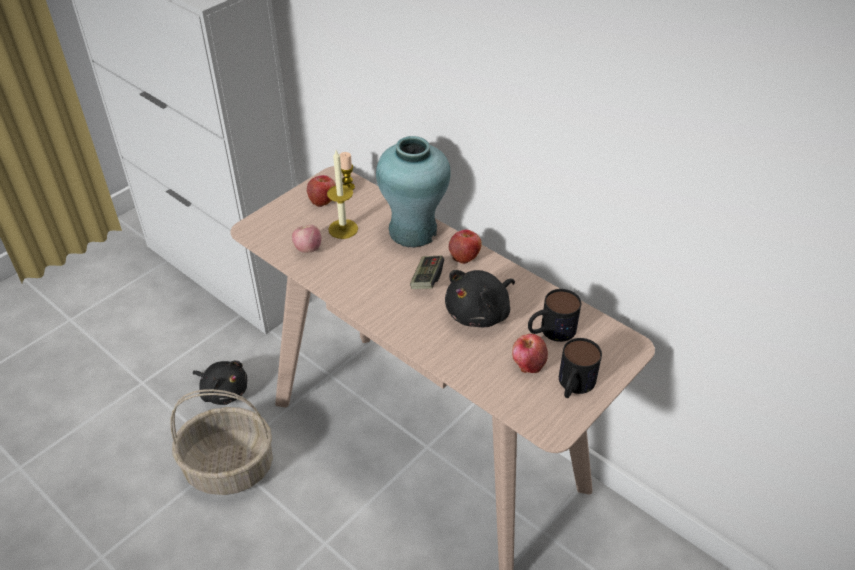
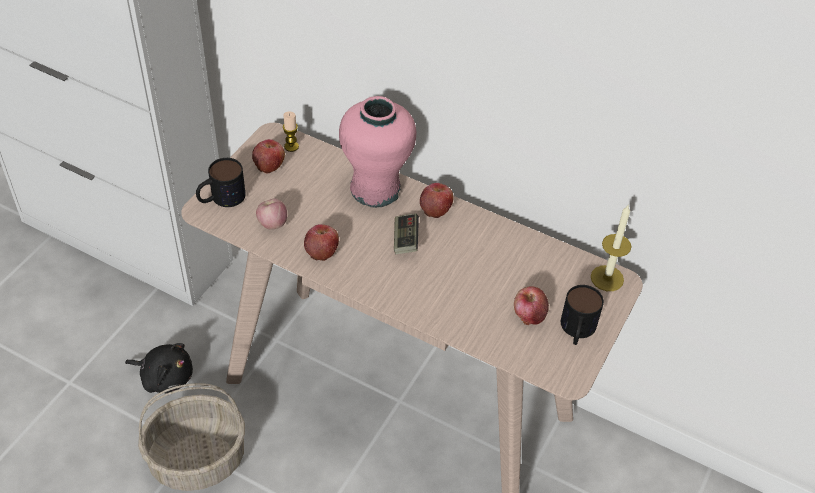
camera: 15 degrees left, 5 degrees up
(343, 229) = (302, 196): candle -> candle (607, 278)
(345, 278) = (322, 251): none -> apple
(413, 231) = (375, 188): turquoise vase -> pink vase
(480, 313) = (468, 269): black plush toy -> none
(550, 331) = (541, 278): mug -> mug (221, 198)

